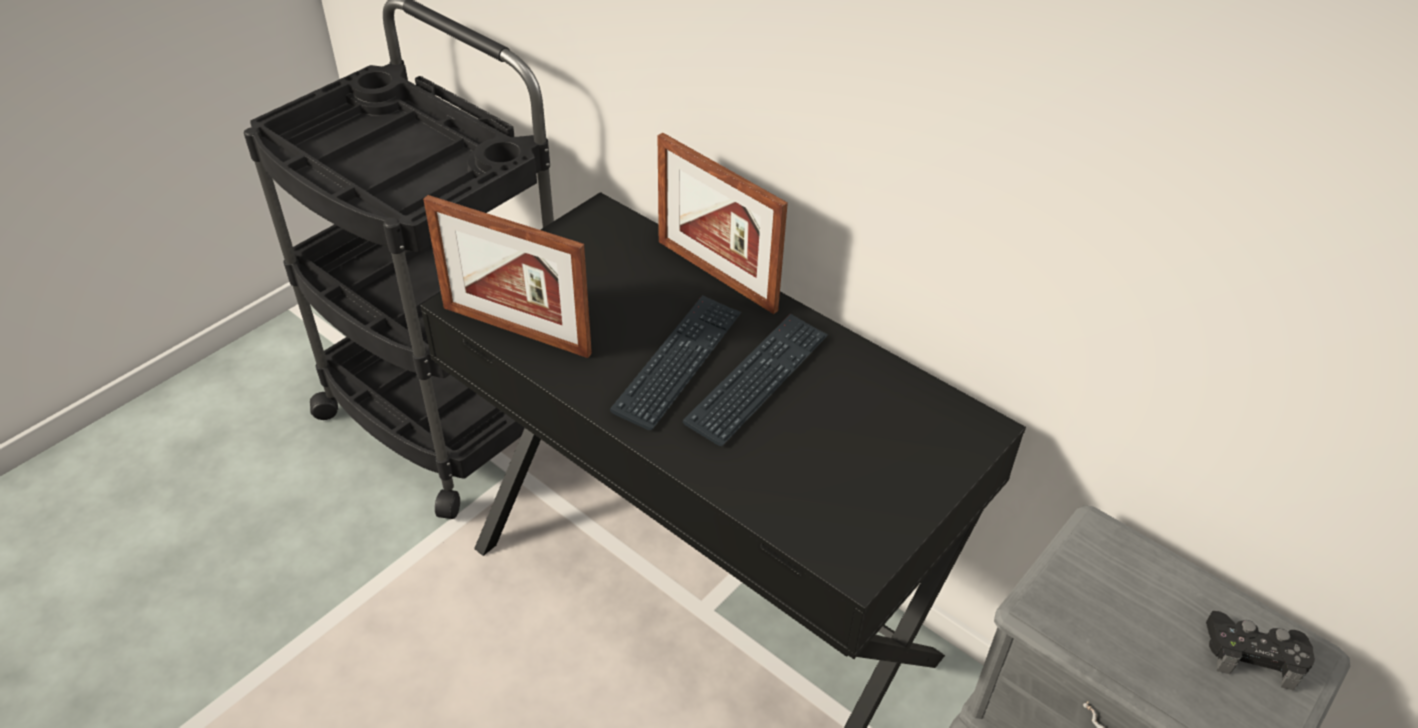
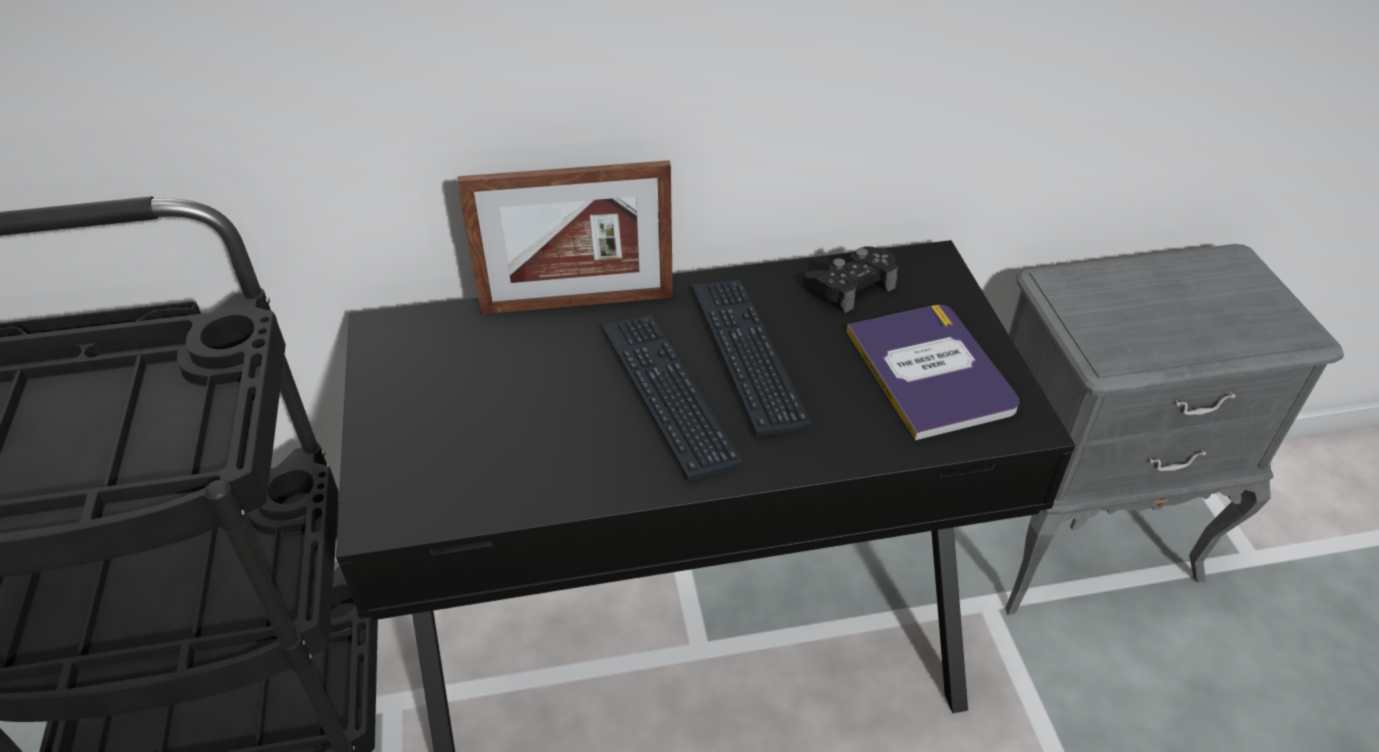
camera: 50 degrees left, 0 degrees up
(516, 330) = (481, 492): picture frame -> none
(852, 485) = (931, 371): none -> book
(1253, 654) = (1221, 282): black game controller -> black game controller (851, 285)

